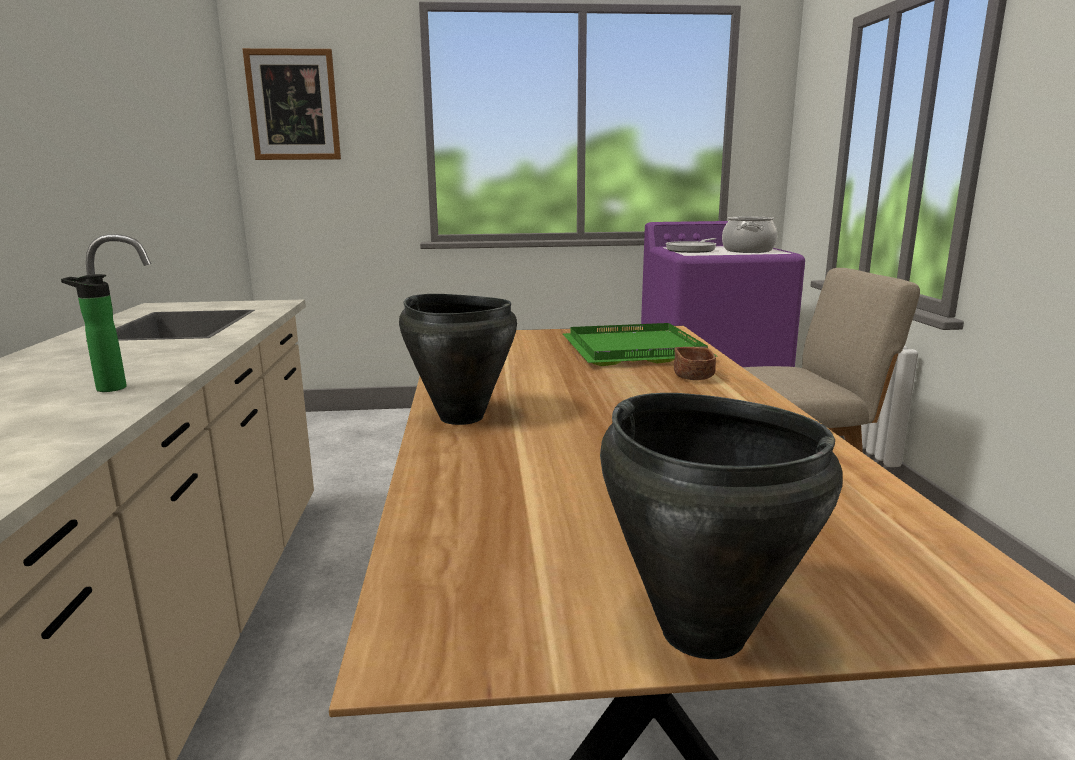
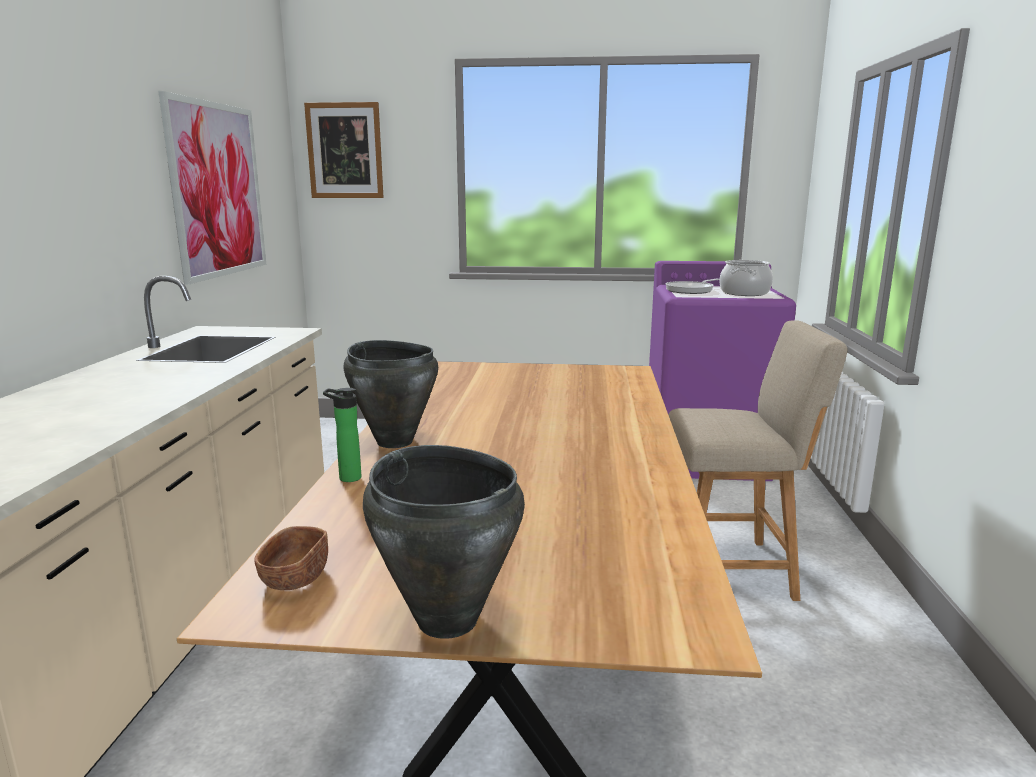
camera: 10 degrees right, 0 degrees up
(107, 388) = (128, 403): bottle -> bottle (346, 478)
(156, 140) = (218, 190): none -> picture
(636, 349) = (586, 388): green tray -> none
(693, 376) = (614, 418): brown bowl -> brown bowl (295, 577)

